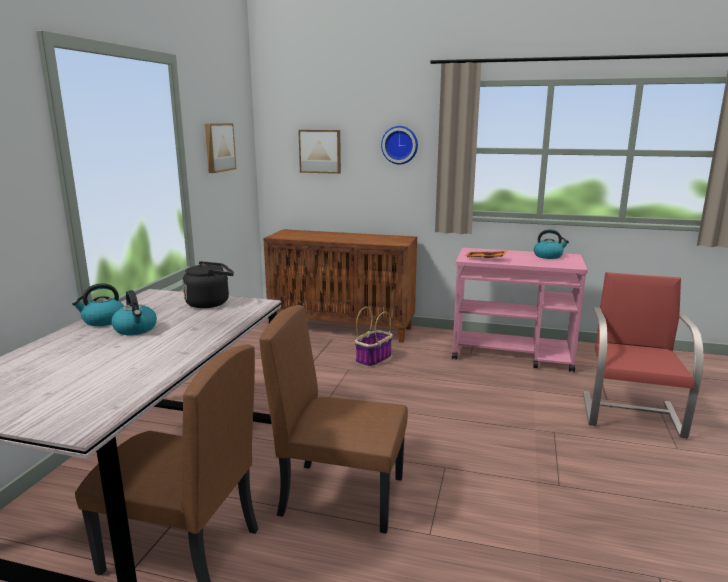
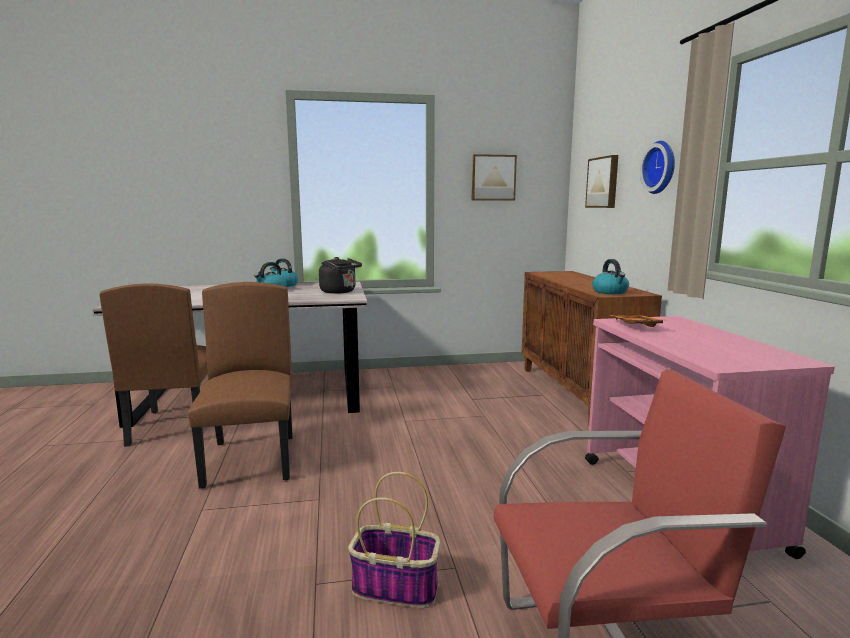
camera: 65 degrees right, 5 degrees down
(374, 359) = (523, 421): basket -> basket (397, 587)
(548, 256) = (749, 349): kettle -> kettle (610, 292)

